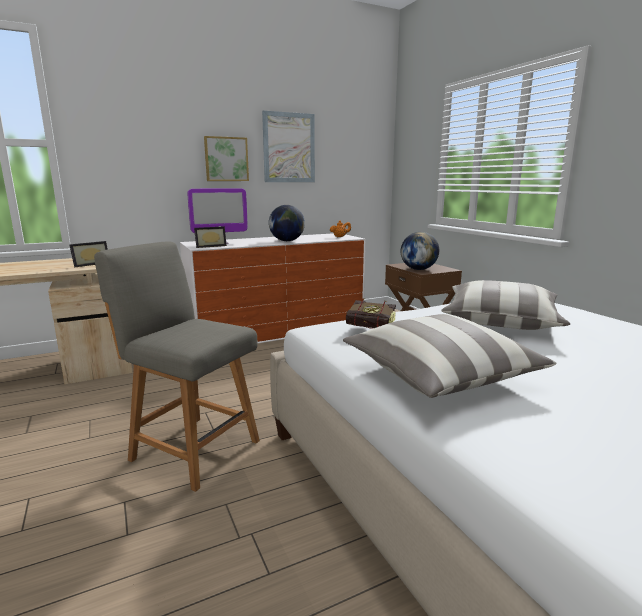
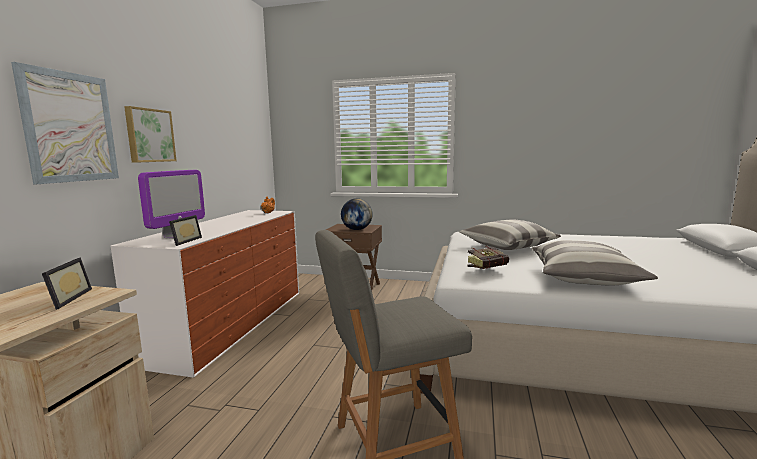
camera: 50 degrees left, 5 degrees down
(287, 241) = (240, 223): globe -> none
(289, 148) = (203, 124): picture -> picture (70, 127)

